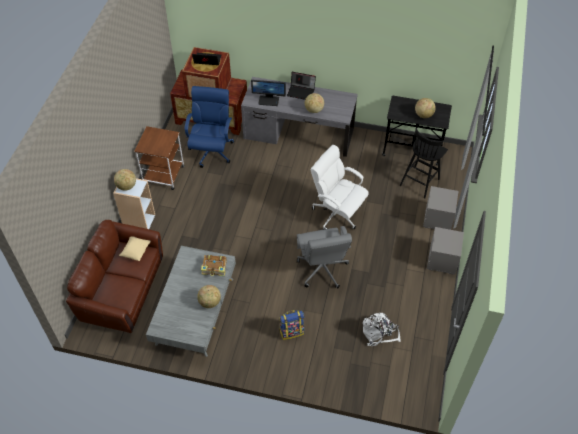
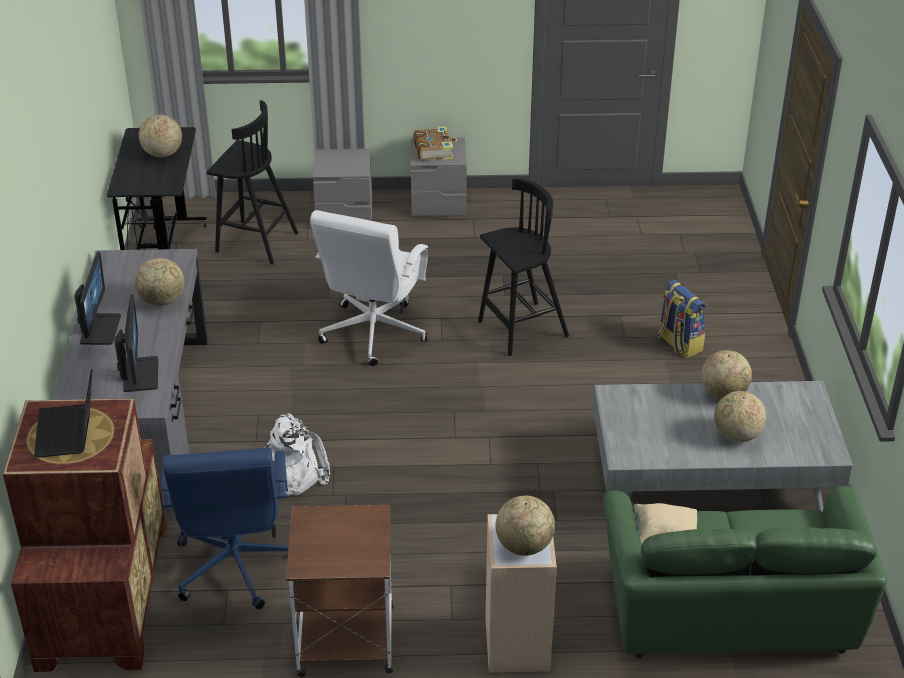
camera: 105 degrees left, 15 degrees down
(122, 290) = (729, 613): brown sofa -> green sofa
(181, 297) = (736, 435): none -> globe
(211, 151) = (235, 564): blue office chair -> blue office chair turned 90 degrees counterclockwise
(214, 268) = (639, 405): book -> book (434, 150)
(301, 91) = (99, 329): laptop -> monitor
(322, 268) = (520, 329): grey office chair -> black stool
(379, 333) = (622, 250): white backpack -> white backpack (291, 472)

